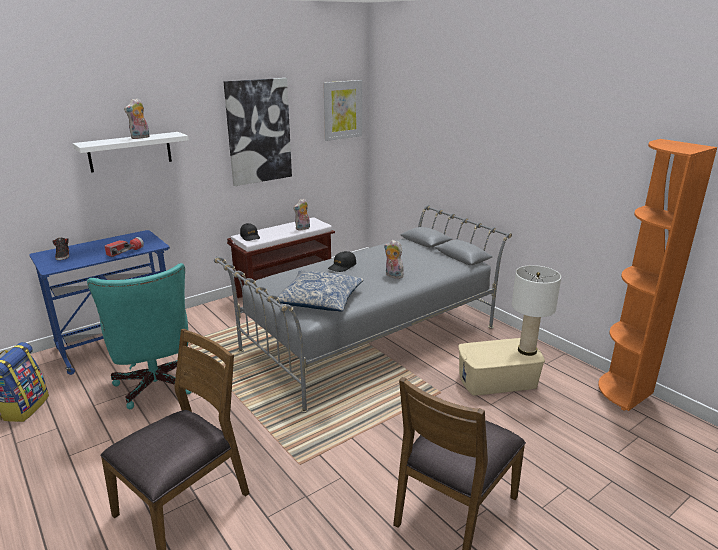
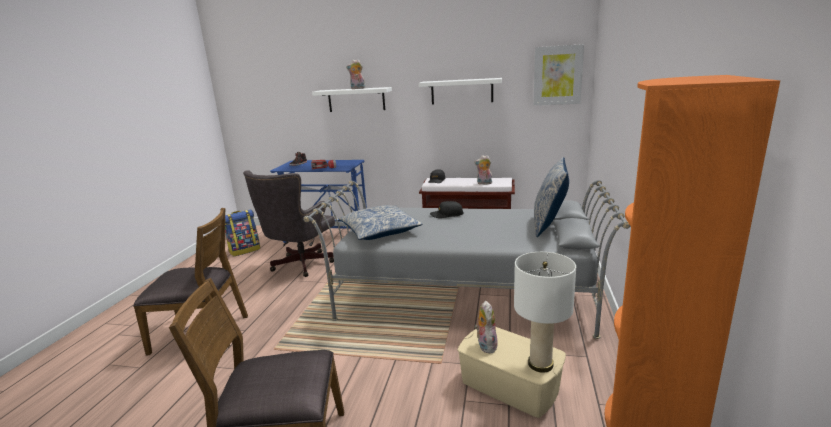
camera: 50 degrees right, 5 degrees down
(156, 387) = (300, 266): turquoise office chair -> grey office chair
(258, 131) = (461, 91): picture -> white shelf
(393, 275) = (467, 232): plush toy -> plush toy (485, 345)
(431, 251) = (549, 225): none -> pillow

